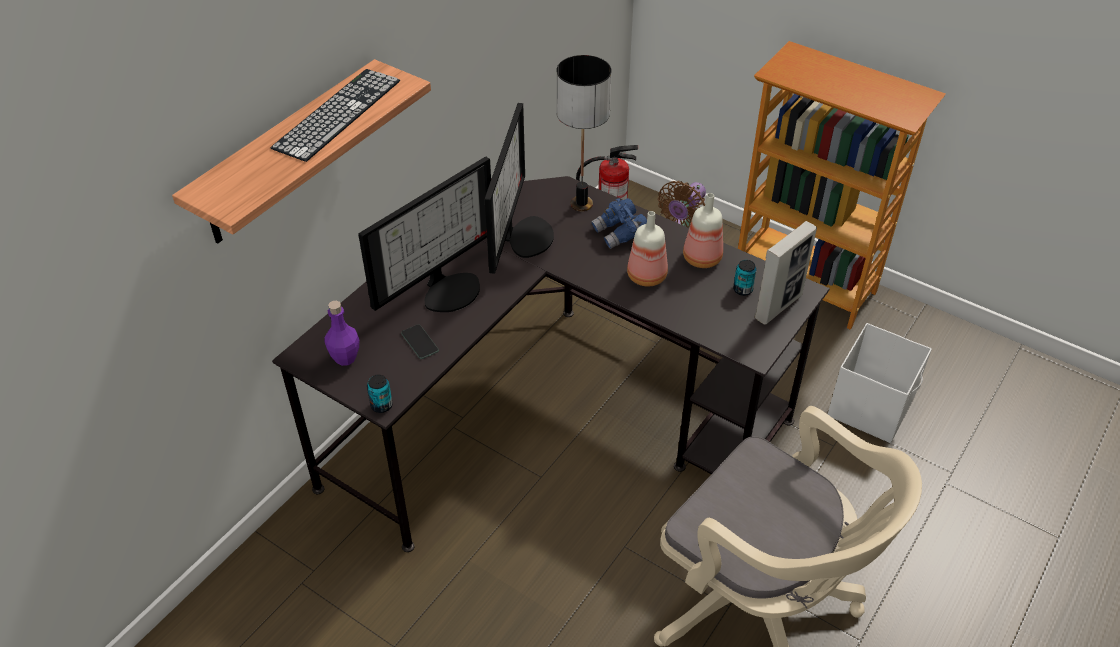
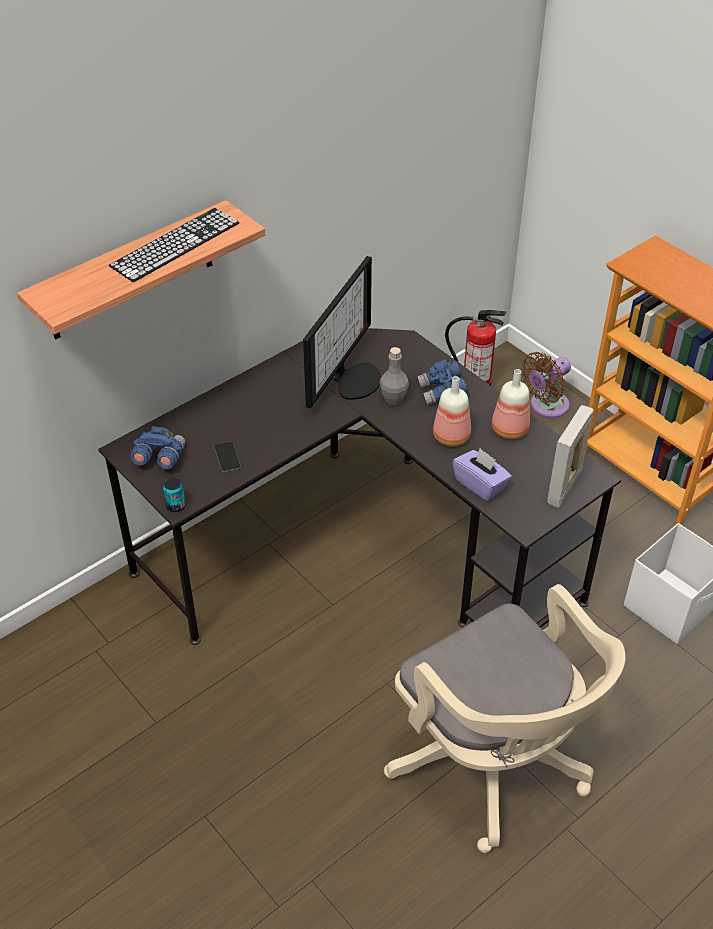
camera: 15 degrees right, 0 degrees up
(345, 358) = (159, 458): purple bottle -> blue binoculars
(448, 289) = (268, 415): monitor -> none
(573, 249) = (393, 399): none -> grey bottle
(581, 204) = (416, 359): table lamp -> none
(695, 320) = (480, 485): none -> purple tissue box
(742, 290) = (536, 465): can -> none
(778, 307) = (564, 488): picture frame -> picture frame turned 150 degrees clockwise

